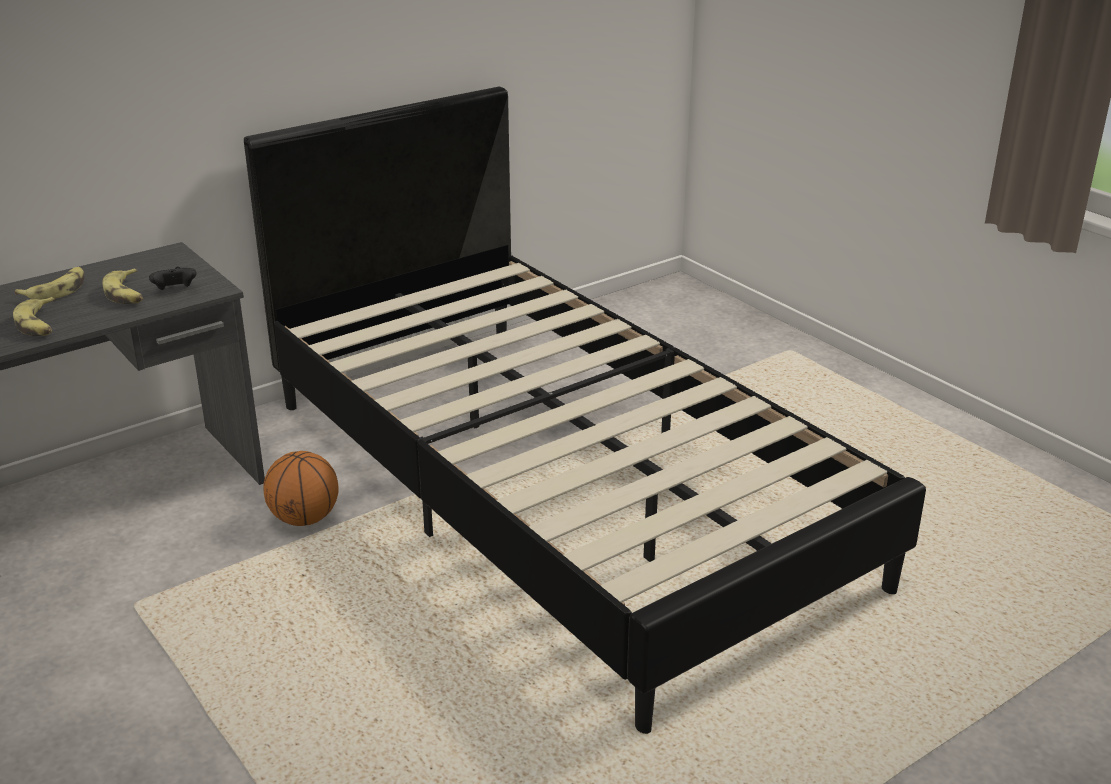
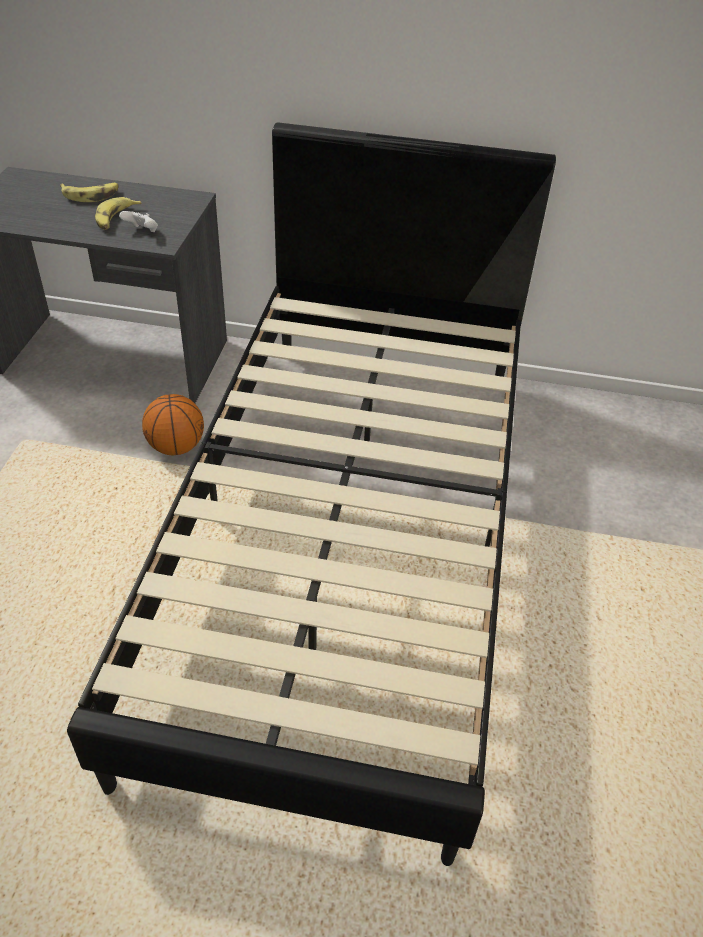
camera: 45 degrees right, 15 degrees up
(39, 324) = (39, 217): banana -> none
(175, 290) = (142, 231): black game controller -> white game controller

